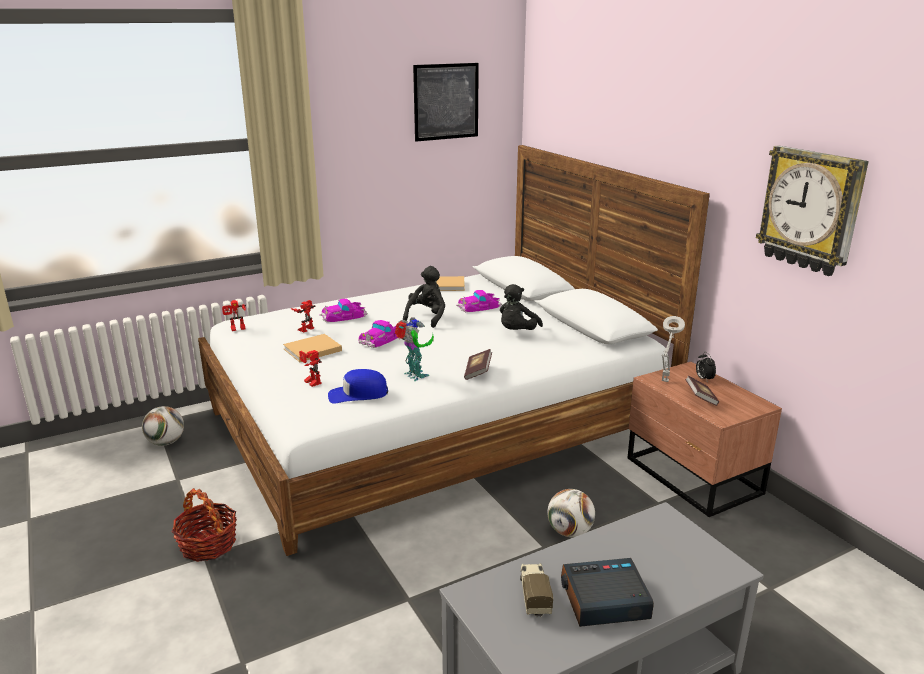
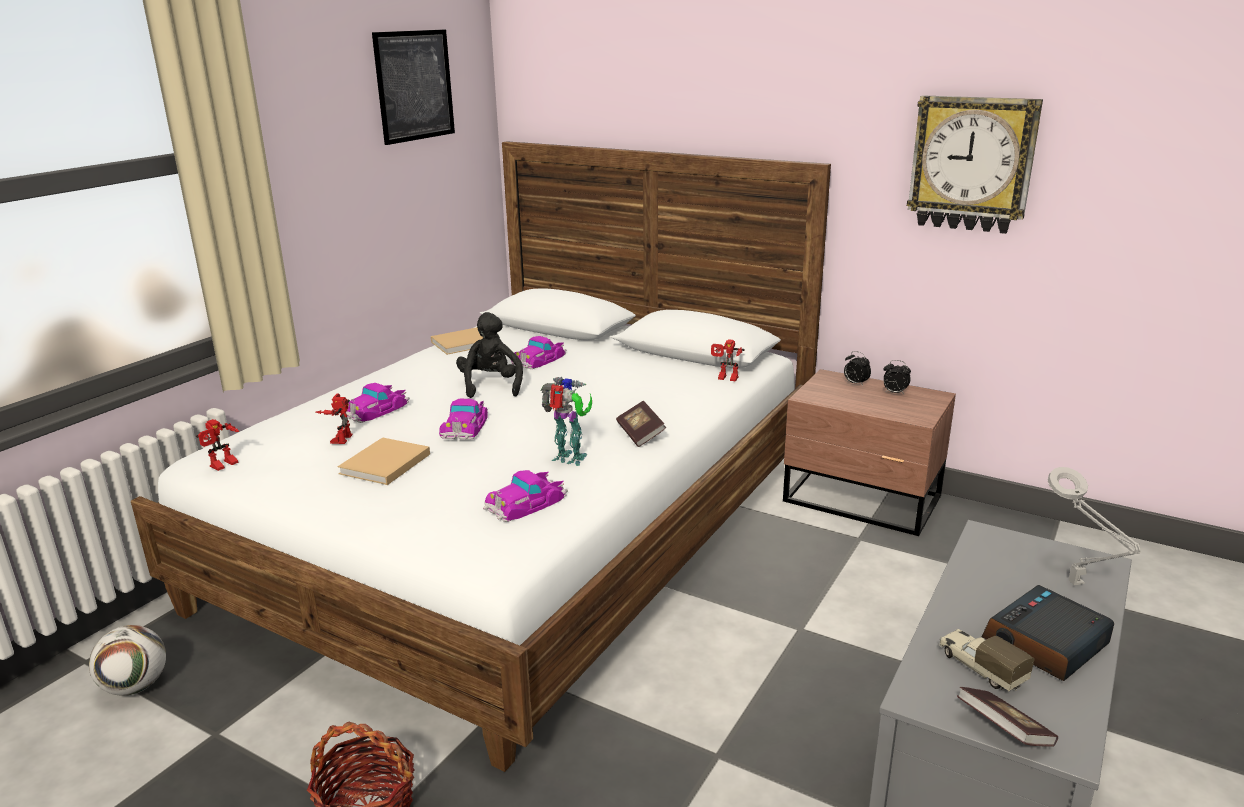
camera: 30 degrees left, 0 degrees up
(310, 382) = (439, 507): toy robot -> toy robot (726, 379)
(358, 394) = (526, 503): blue cap -> toy car
(517, 332) = (624, 378): black plush toy -> none
(570, 532) = (808, 602): football -> none
(664, 382) = (824, 396): grey table lamp -> grey table lamp (1078, 585)
(700, 398) = (877, 403): book -> book (1003, 731)
(727, 394) = (894, 393): none -> alarm clock

